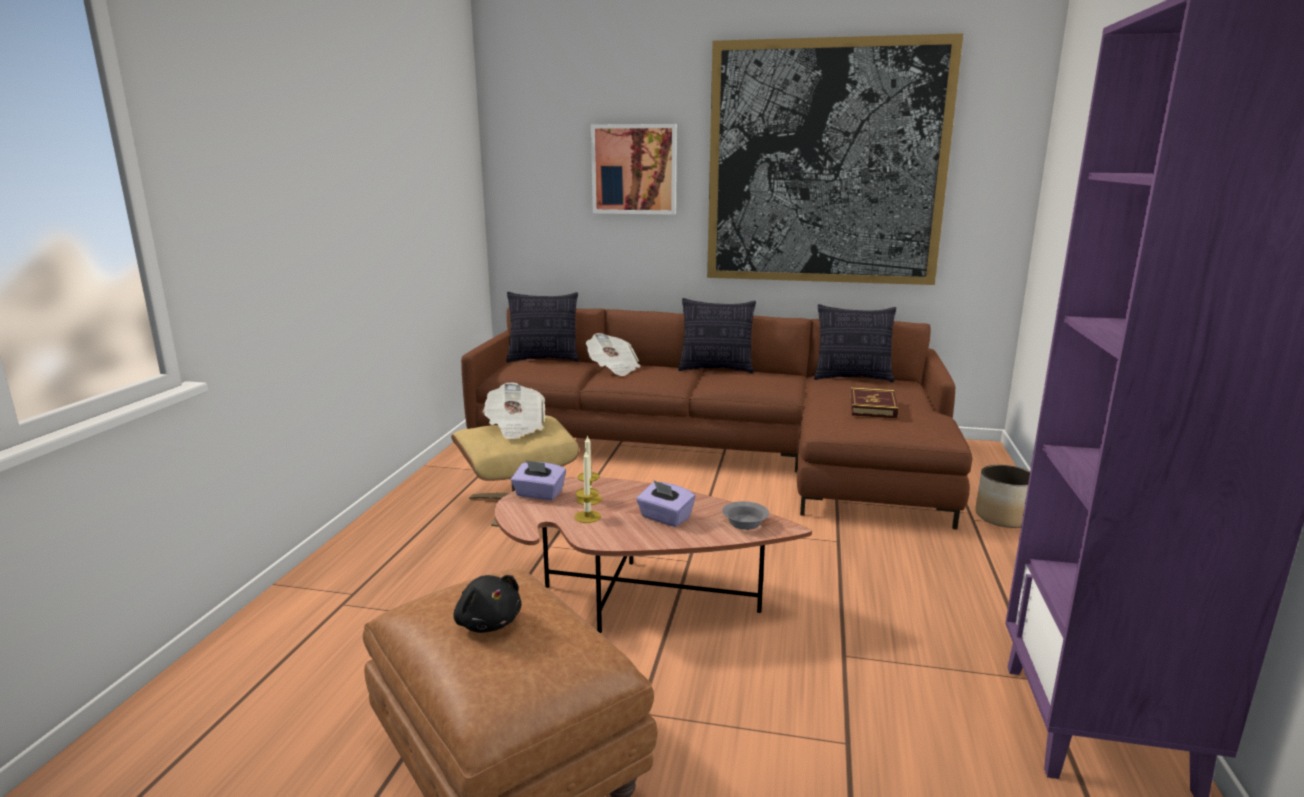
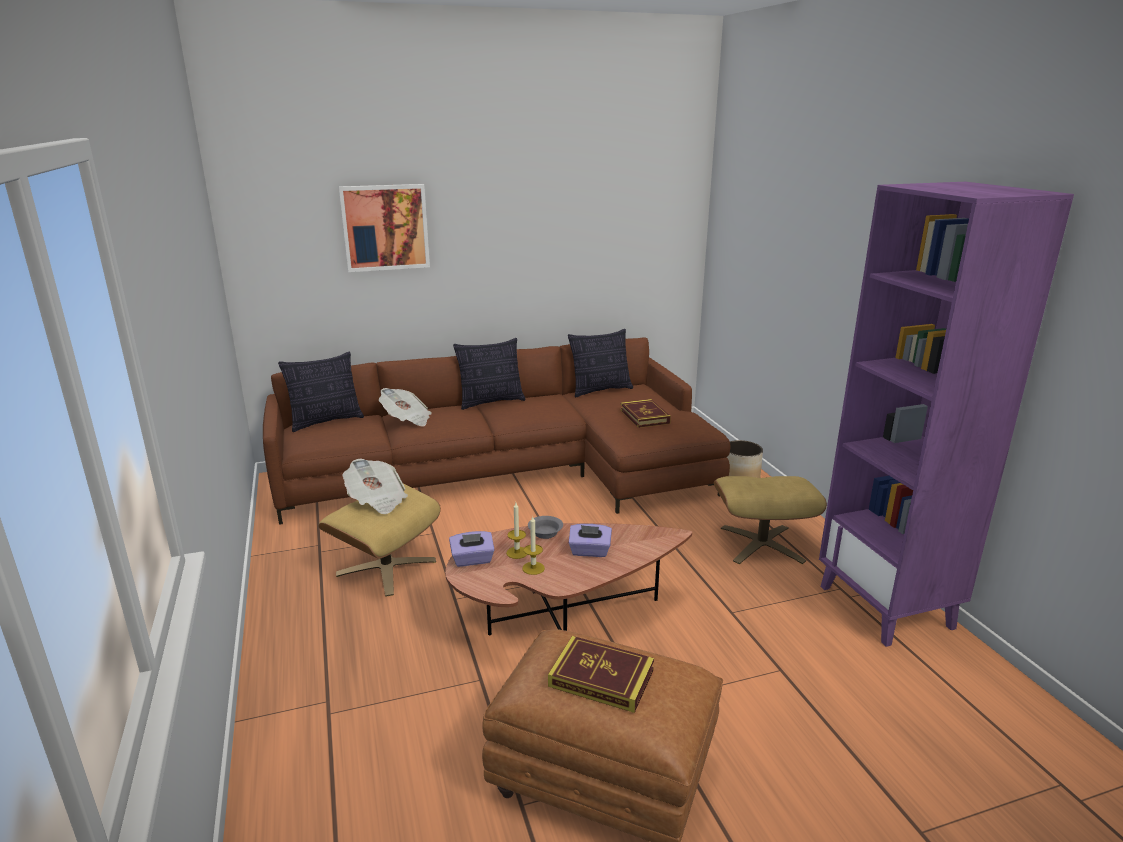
camera: 30 degrees left, 5 degrees up
(488, 622) = (601, 678): black plush toy -> book
(745, 524) = (647, 539): grey bowl -> grey bowl (546, 533)
(825, 164) = (555, 215): picture -> none
(963, 595) = (761, 544): none -> beige ottoman

